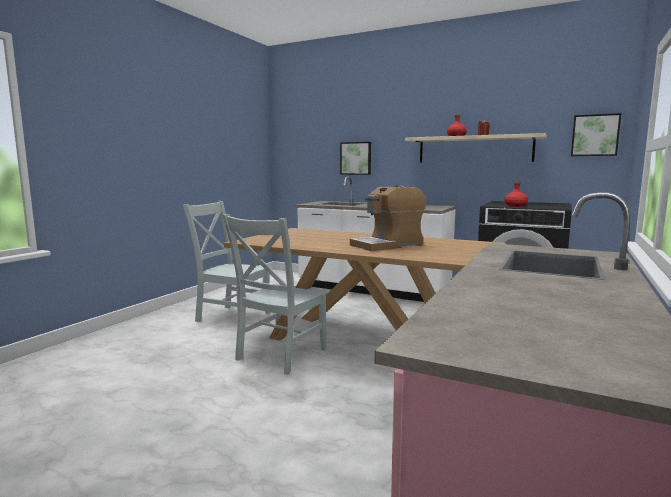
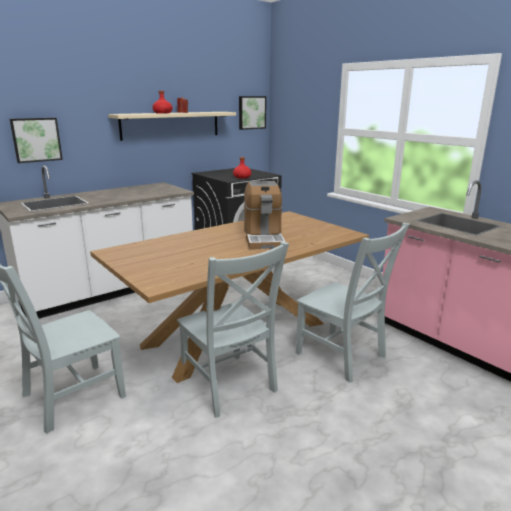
camera: 65 degrees left, 10 degrees up
(380, 397) = (343, 356): none -> grey chair

